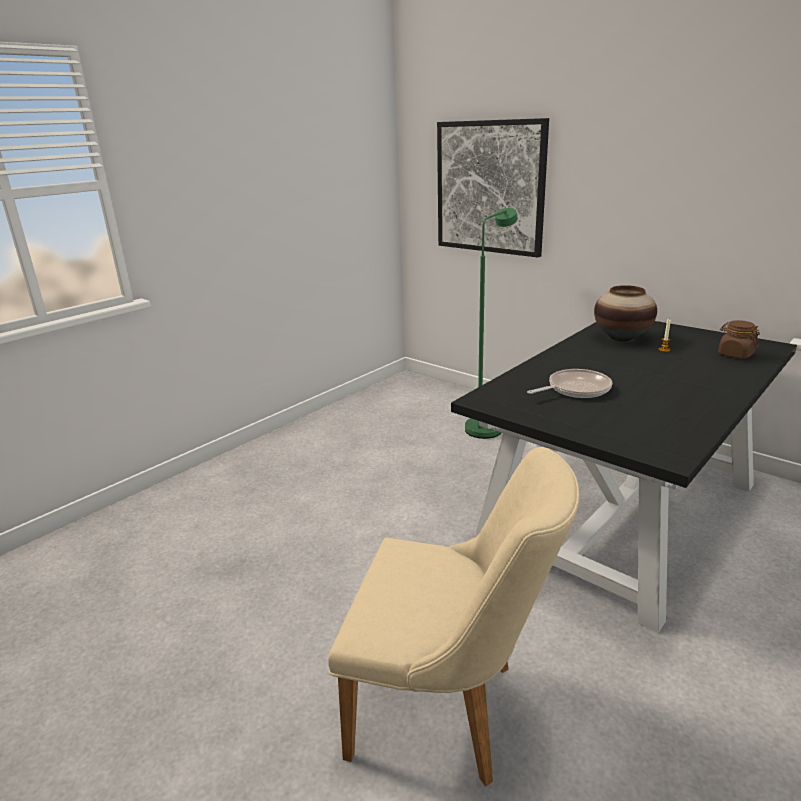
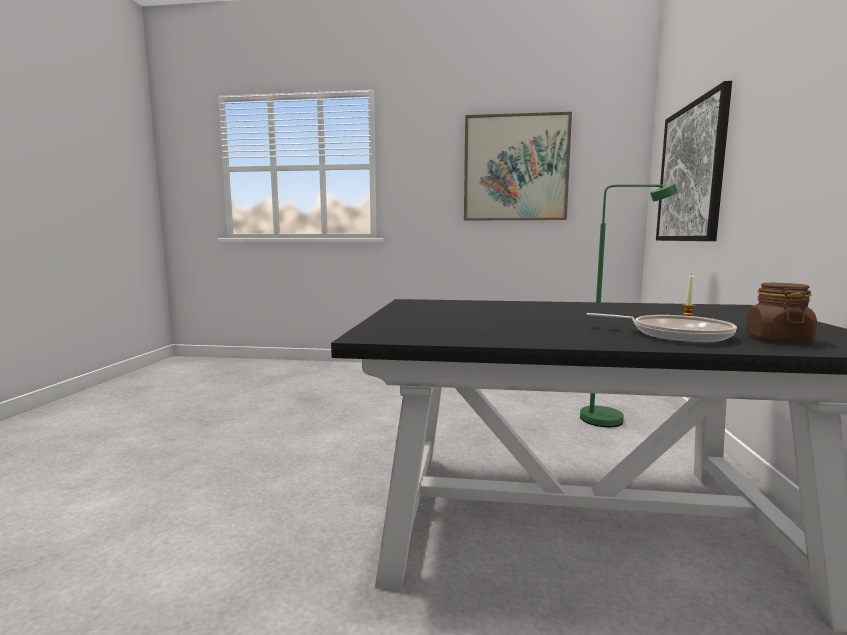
camera: 55 degrees right, 15 degrees down
(290, 172) = (515, 168): none -> picture
(450, 710) = (209, 498): beige chair -> none
(575, 389) = (485, 311): frying pan -> frying pan (674, 334)
(621, 338) = (676, 310): vase -> none

